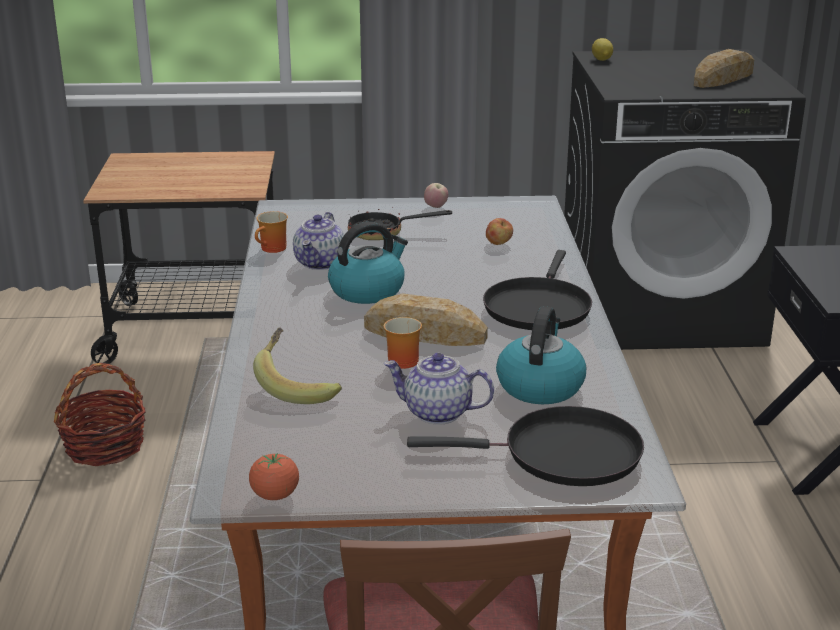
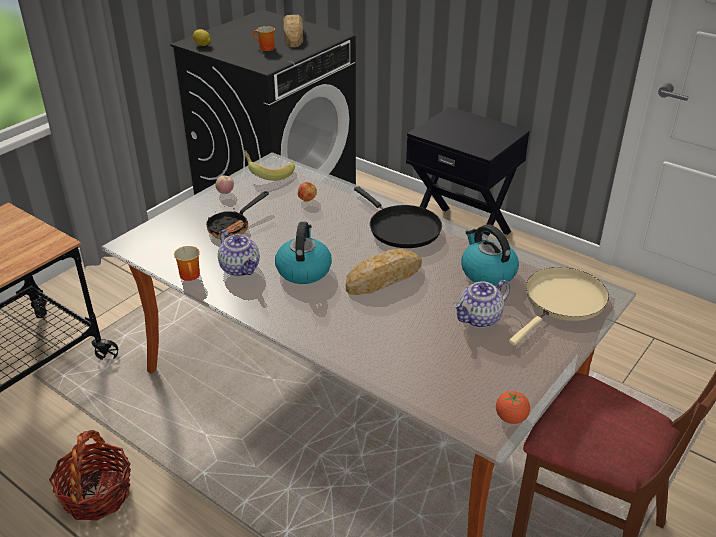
camera: 50 degrees left, 10 degrees up
(298, 386) = (393, 352): banana -> banana (268, 173)
(400, 360) = (405, 301): mug -> mug (265, 48)
(562, 455) = (562, 302): black frying pan -> beige frying pan

